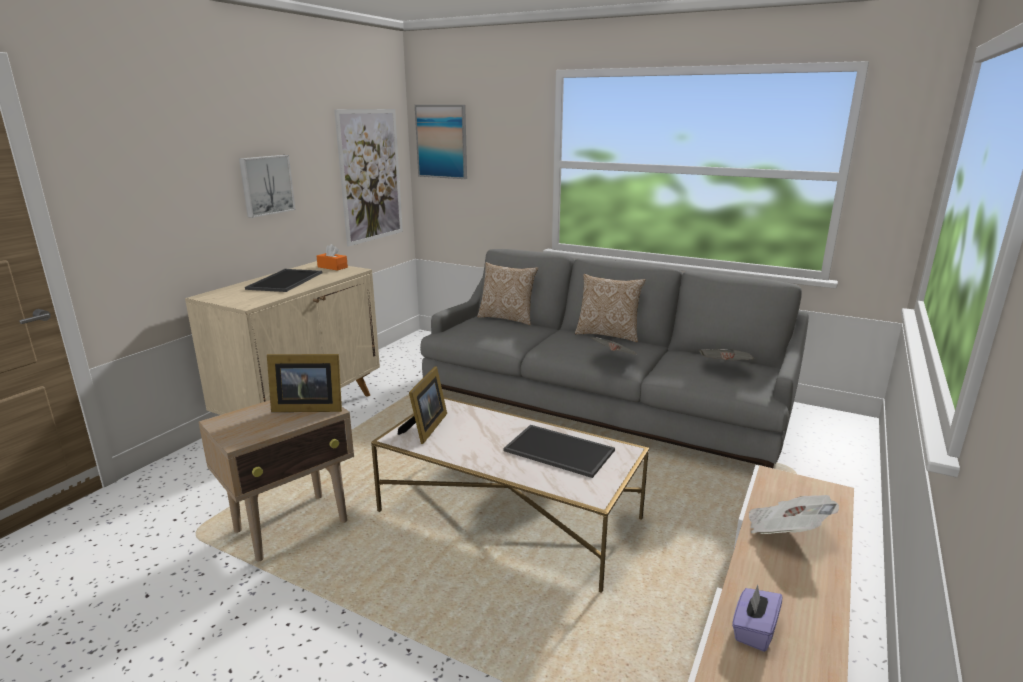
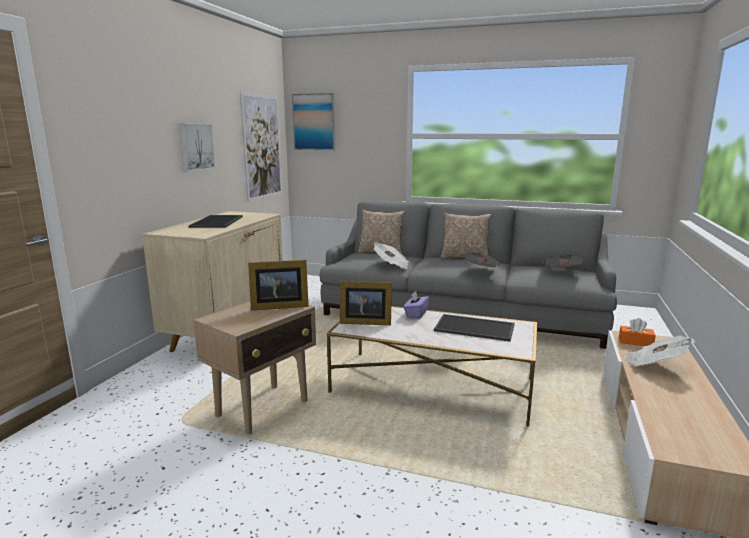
camera: 10 degrees left, 5 degrees down
(332, 267) = (247, 214): orange tissue box -> orange tissue box (635, 342)
(425, 428) = (364, 322): picture frame -> picture frame turned 90 degrees clockwise
(507, 341) = (391, 265): none -> newspaper
(753, 630) = (671, 420): purple tissue box -> purple tissue box (415, 314)

